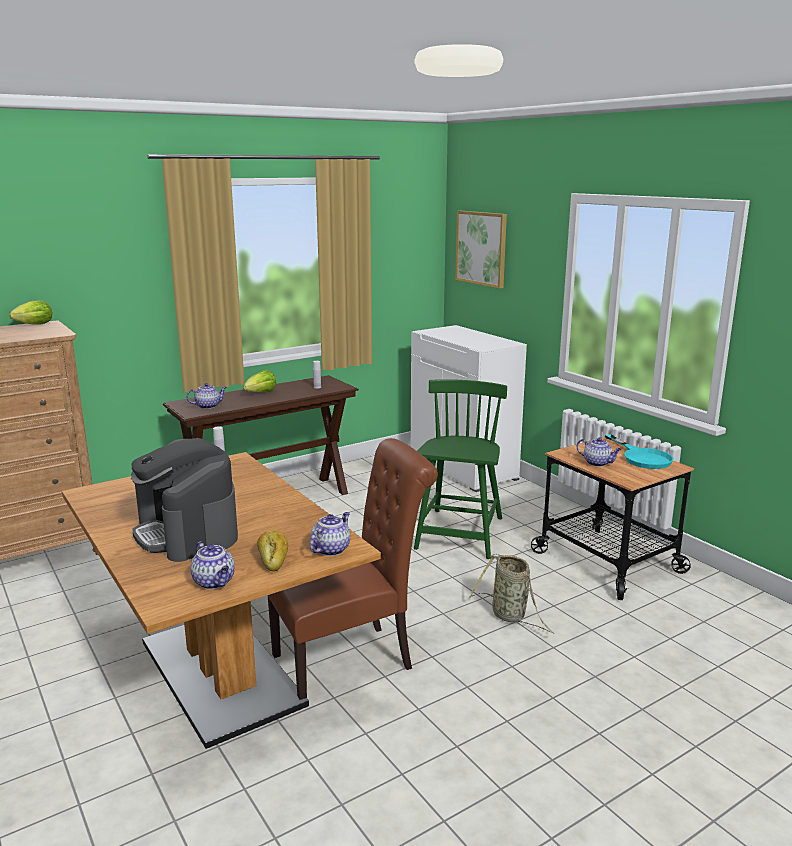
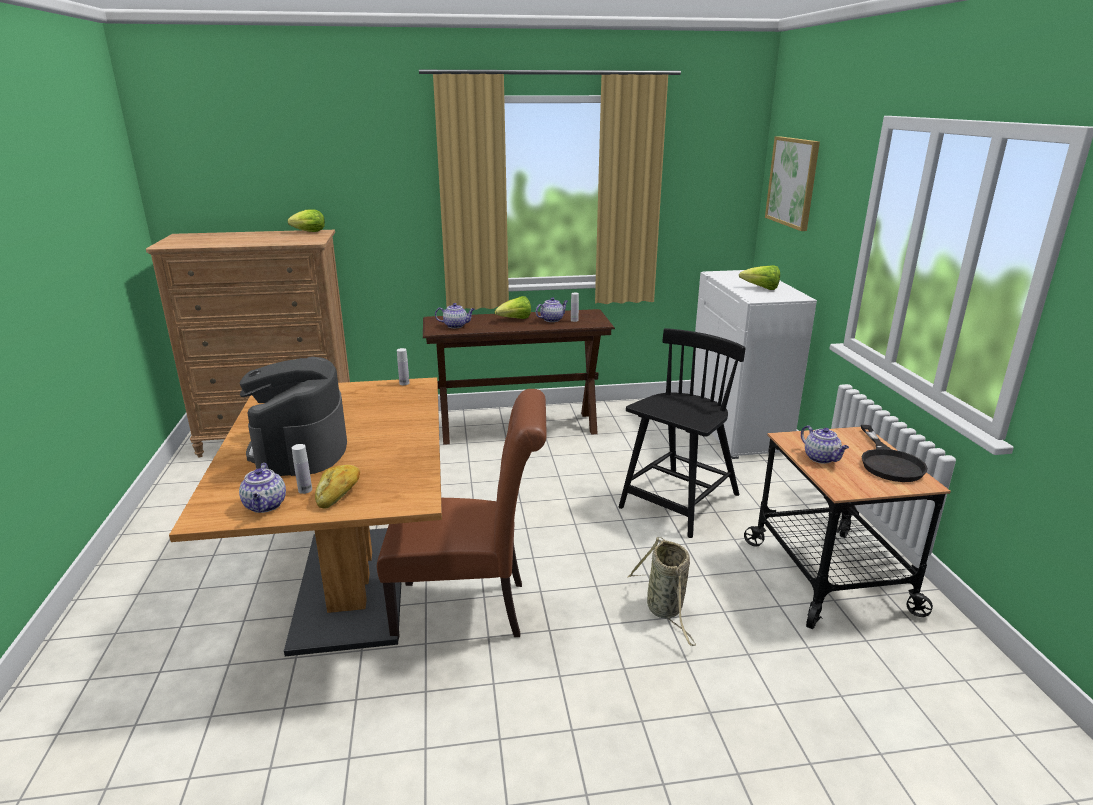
camera: 25 degrees right, 5 degrees up
(236, 562) = (305, 490): none -> white bottle
(331, 549) = (398, 497): teapot -> teapot (552, 319)
(460, 534) = (679, 502): green chair -> black chair
(476, 339) = (761, 288): none -> lettuce
(642, 457) = (888, 462): turquoise frying pan -> black frying pan

